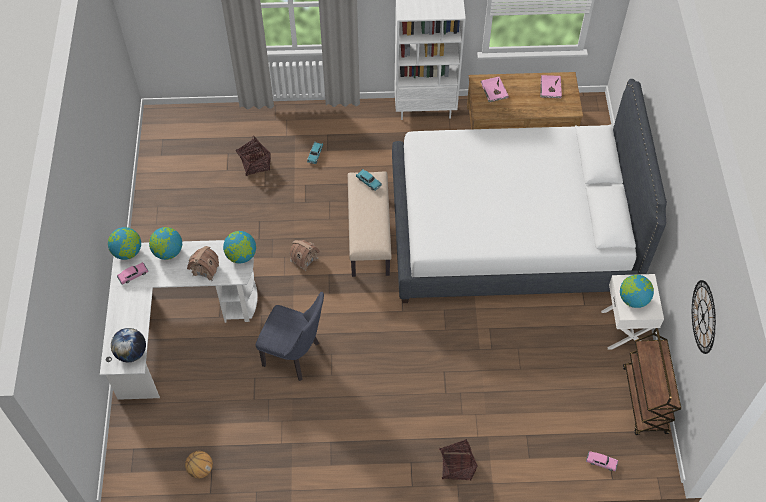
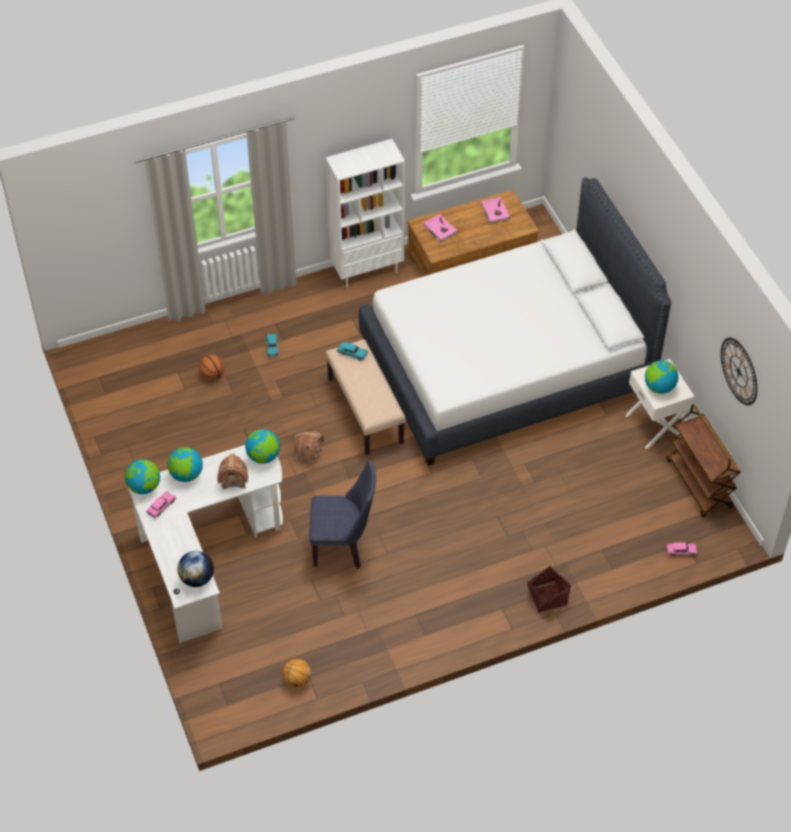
camera: 20 degrees left, 5 degrees down
(255, 164) = (212, 374): basket -> basketball

